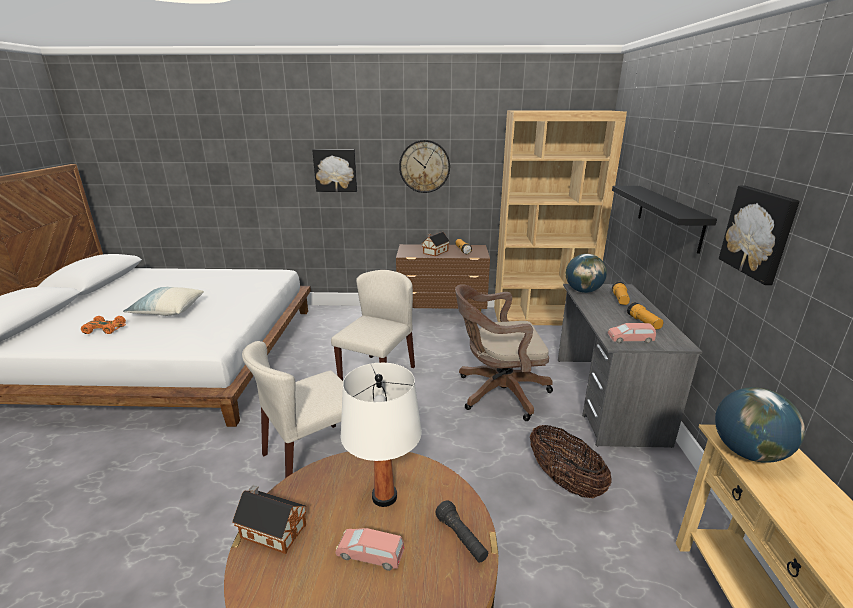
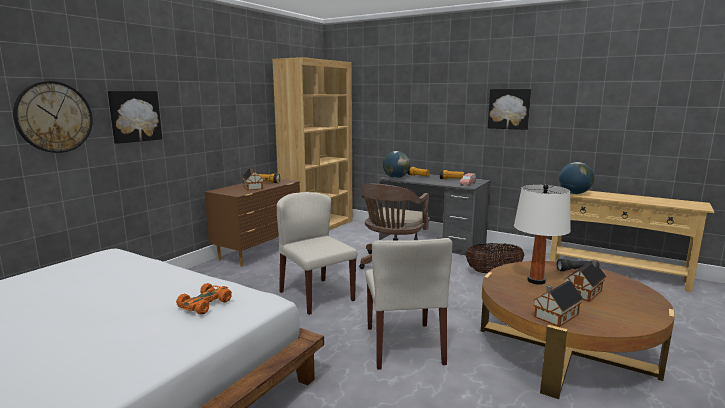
camera: 60 degrees left, 10 degrees down
(106, 329) = (74, 367): orange toy car -> orange toy car (205, 304)
(168, 311) = (96, 320): pillow -> none
(370, 554) = (584, 292): pink toy car -> toy house
(424, 166) = (218, 108): wall clock -> wall clock (54, 117)
(669, 216) = (425, 119): black shelf -> none

